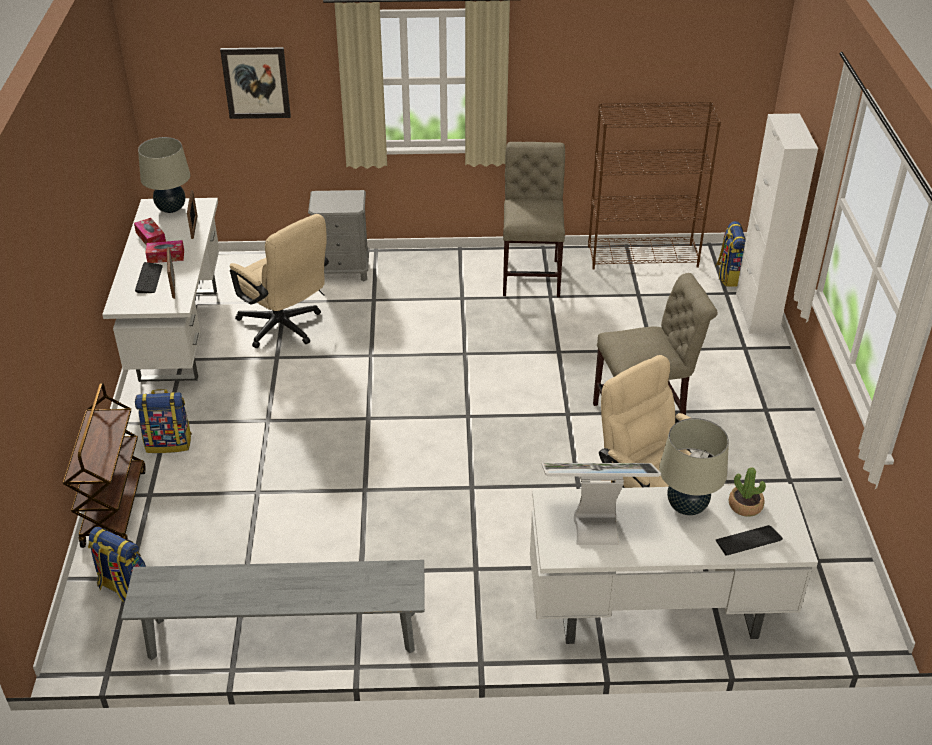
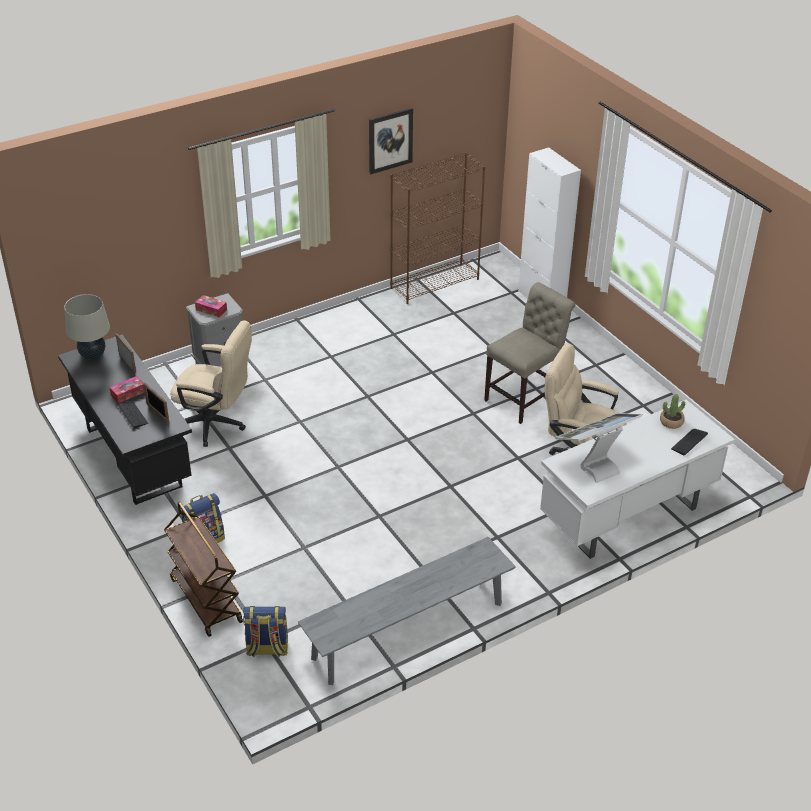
camera: 30 degrees left, 0 degrees up
(151, 238) = (100, 383): tissue box -> tissue box (211, 310)
(178, 334) = (132, 458): white desk -> black desk
(256, 82) = (131, 229): picture -> picture (390, 140)
(531, 274) = (367, 322): beige chair -> none
(687, 506) = (639, 435): beige table lamp -> none
(729, 276) = (504, 279): backpack -> none

